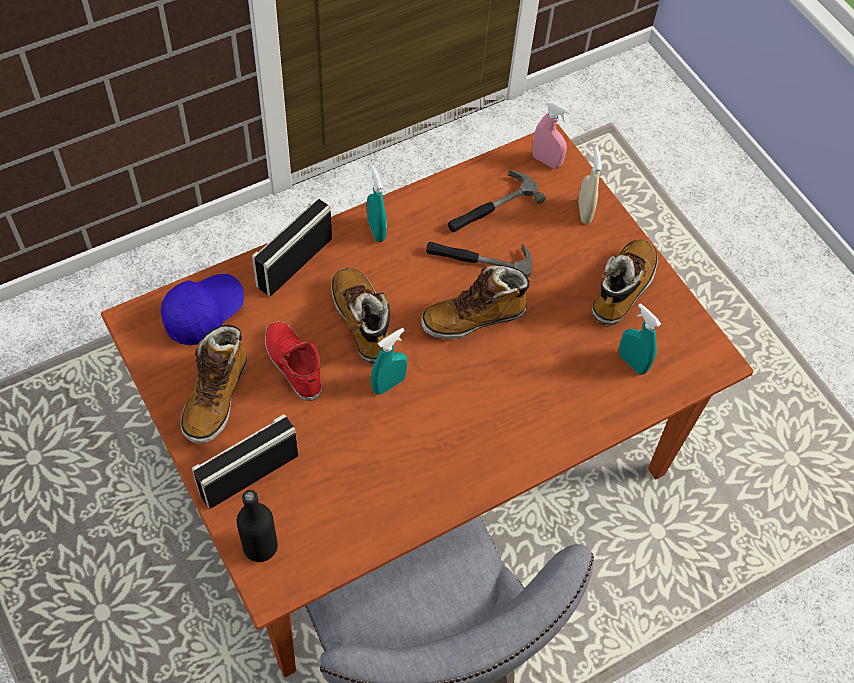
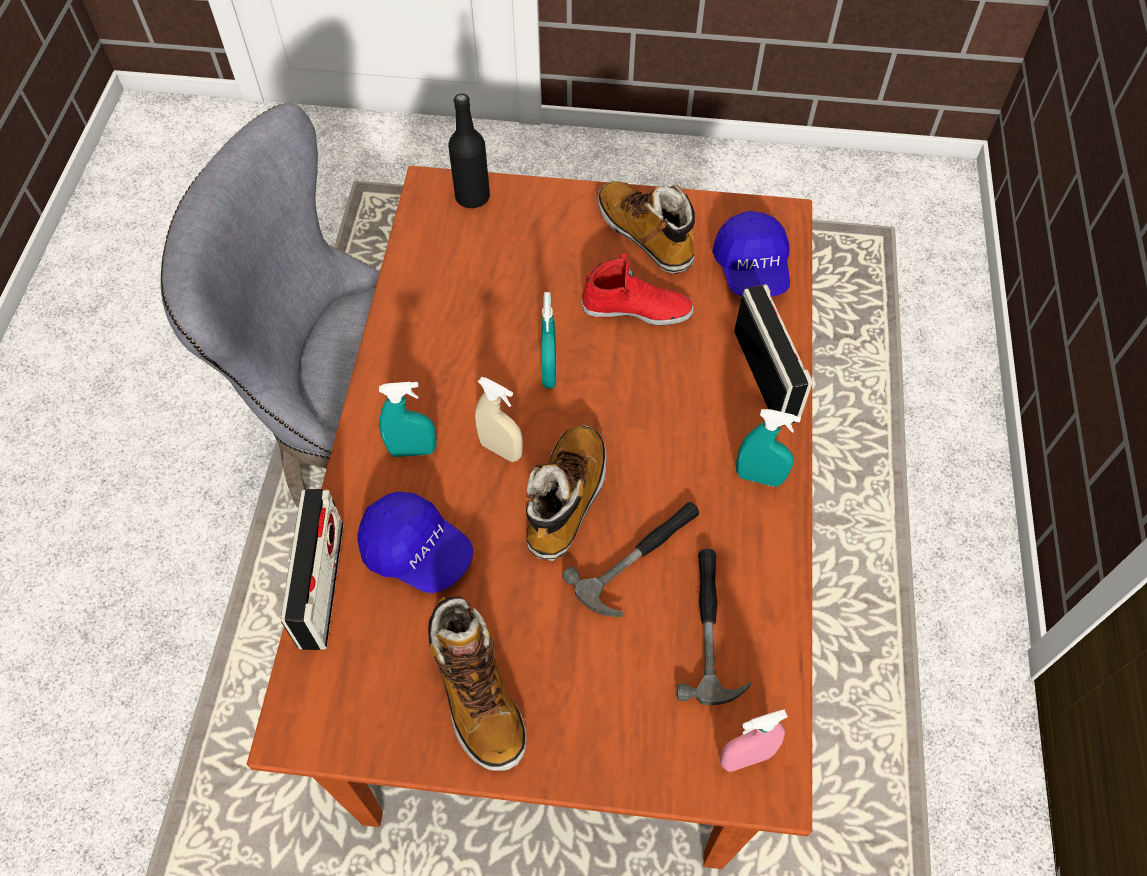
camera: 130 degrees right, 0 degrees up
(249, 474) = (546, 221): radio -> radio (321, 585)
(362, 321) = (642, 393): boot -> none
(573, 373) = (417, 551): none -> blue cap
(584, 212) = (626, 742): beige spray bottle -> beige spray bottle (501, 450)
(632, 362) = (377, 625): turquoise spray bottle -> turquoise spray bottle (412, 450)

